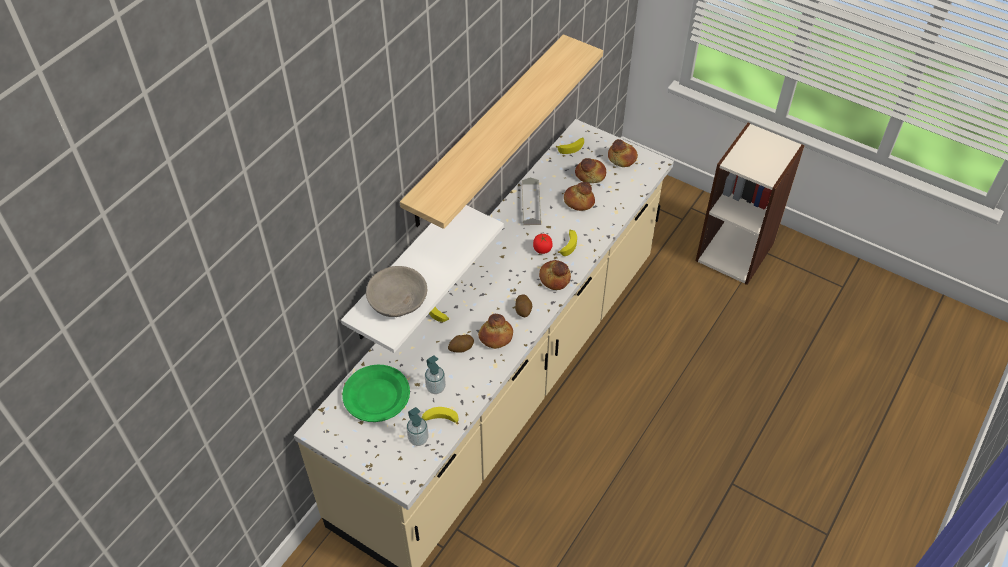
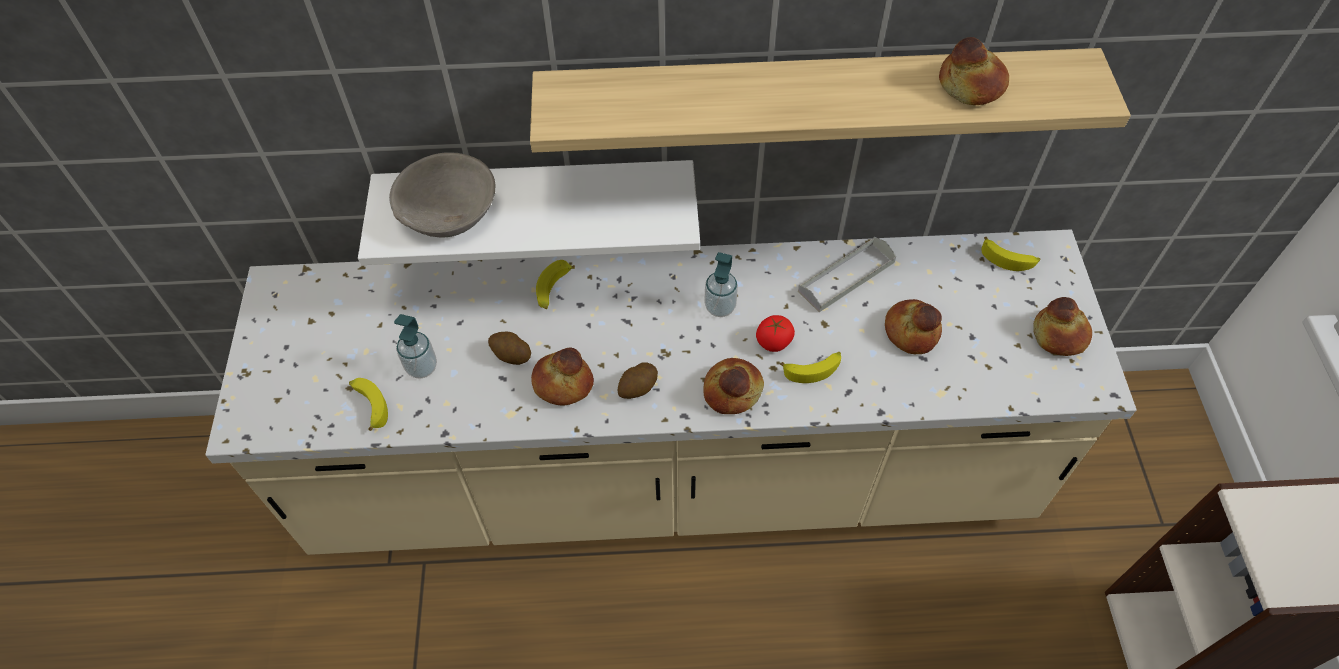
camera: 55 degrees right, 5 degrees up
(376, 395) = (364, 310): green plate -> none
(418, 438) = (322, 400): soap dispenser -> soap dispenser (720, 307)
(590, 175) = (979, 315): bread -> bread (970, 86)

